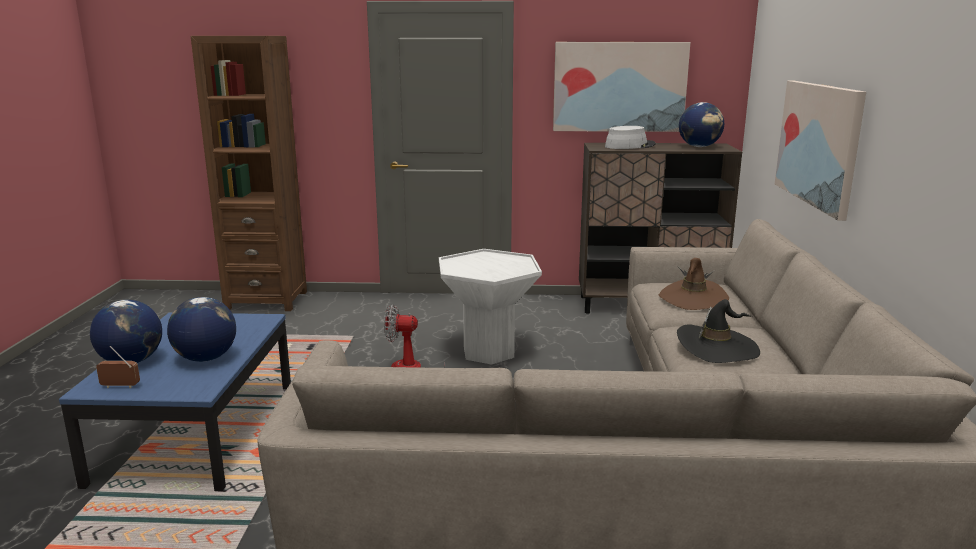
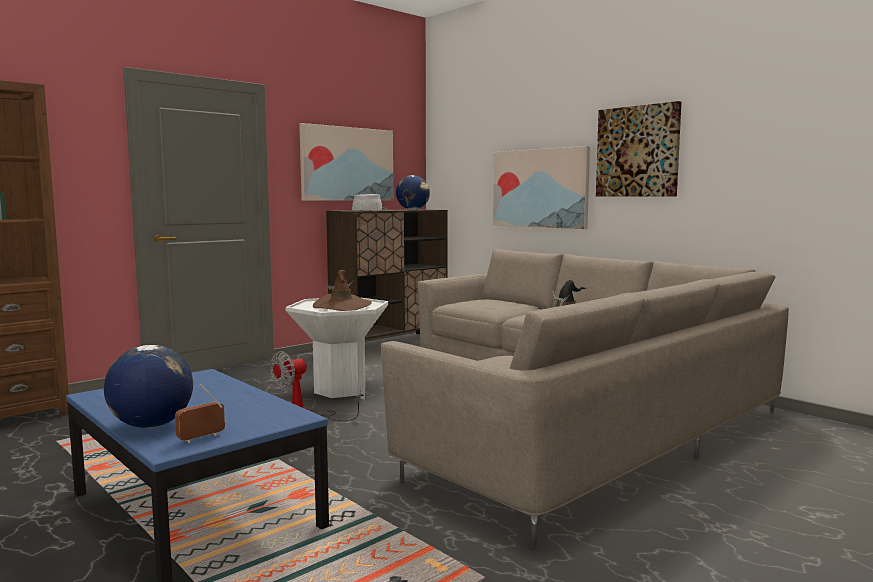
camera: 45 degrees left, 10 degrees down
(205, 358) = (230, 403): globe -> none
(693, 298) = (494, 304): brown hat -> brown hat (342, 306)
(908, 113) = (637, 151): none -> picture

